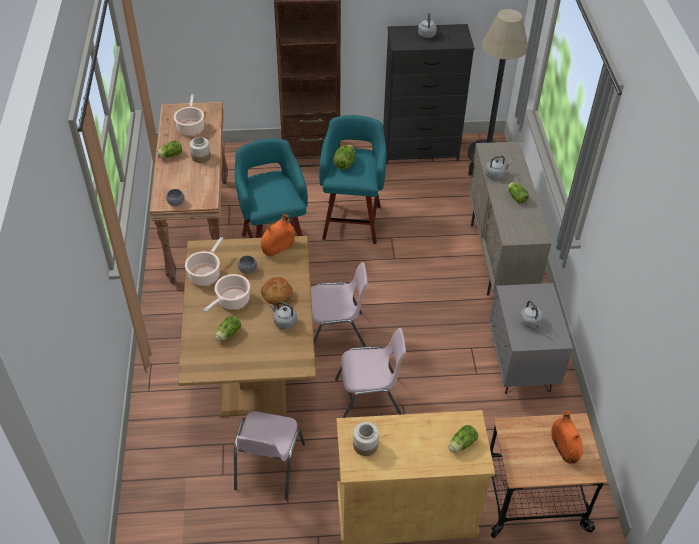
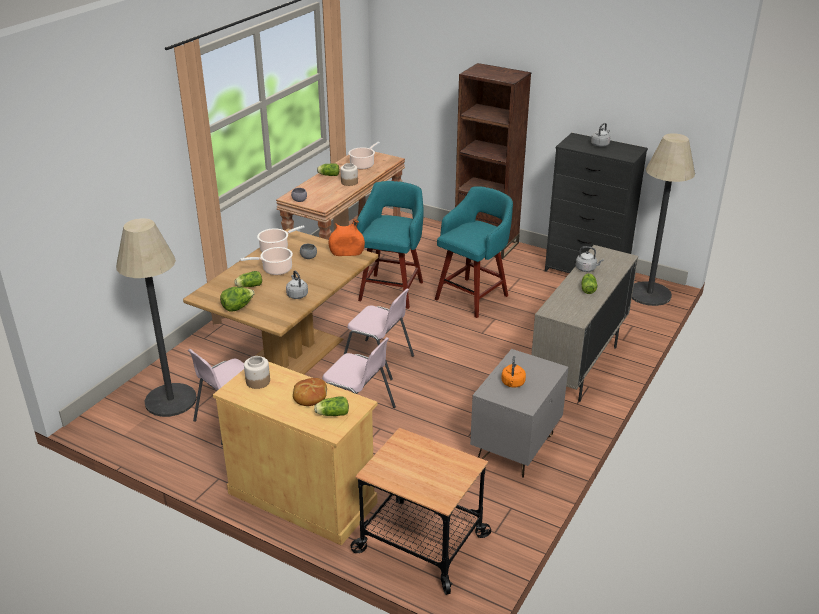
camera: 35 degrees right, 15 degrees down
(189, 479) = (171, 400): none -> floor lamp
(276, 294) = (311, 278): bread -> bread (310, 396)
(344, 163) = (468, 228): lettuce -> lettuce (237, 307)
(530, 323) = (512, 383): grey kettle -> orange kettle
(564, 448) = (436, 474): orange vase -> none

